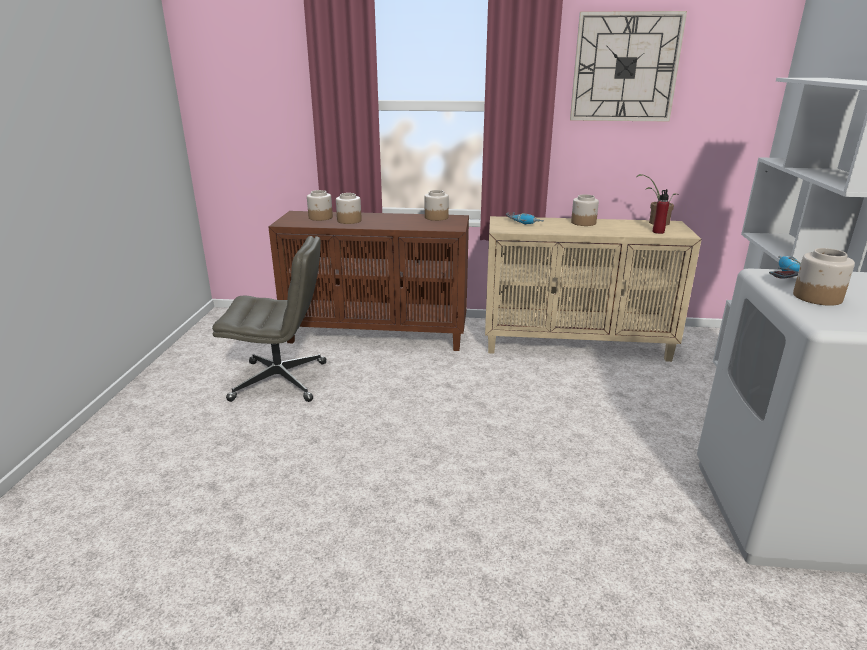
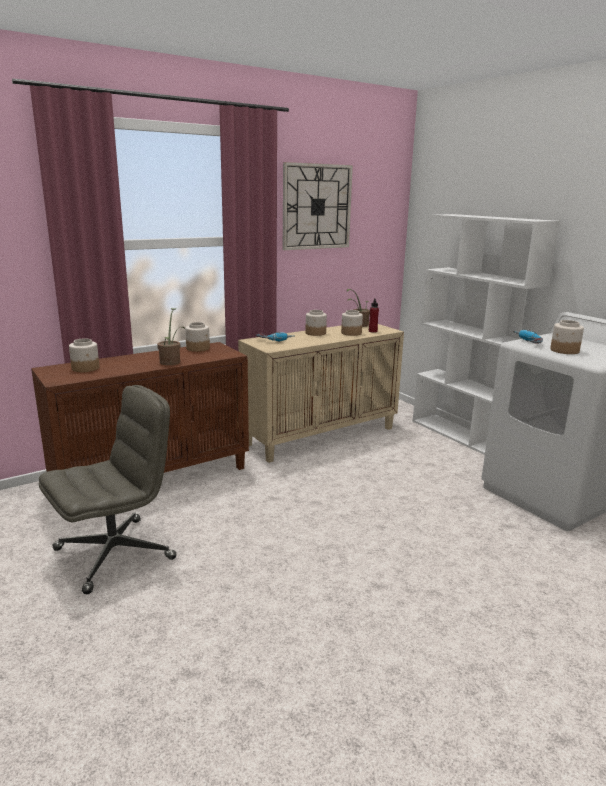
camera: 40 degrees left, 5 degrees down
(349, 221) = (123, 366): jar -> jar (351, 333)
(391, 224) = (171, 361): none -> potted plant

